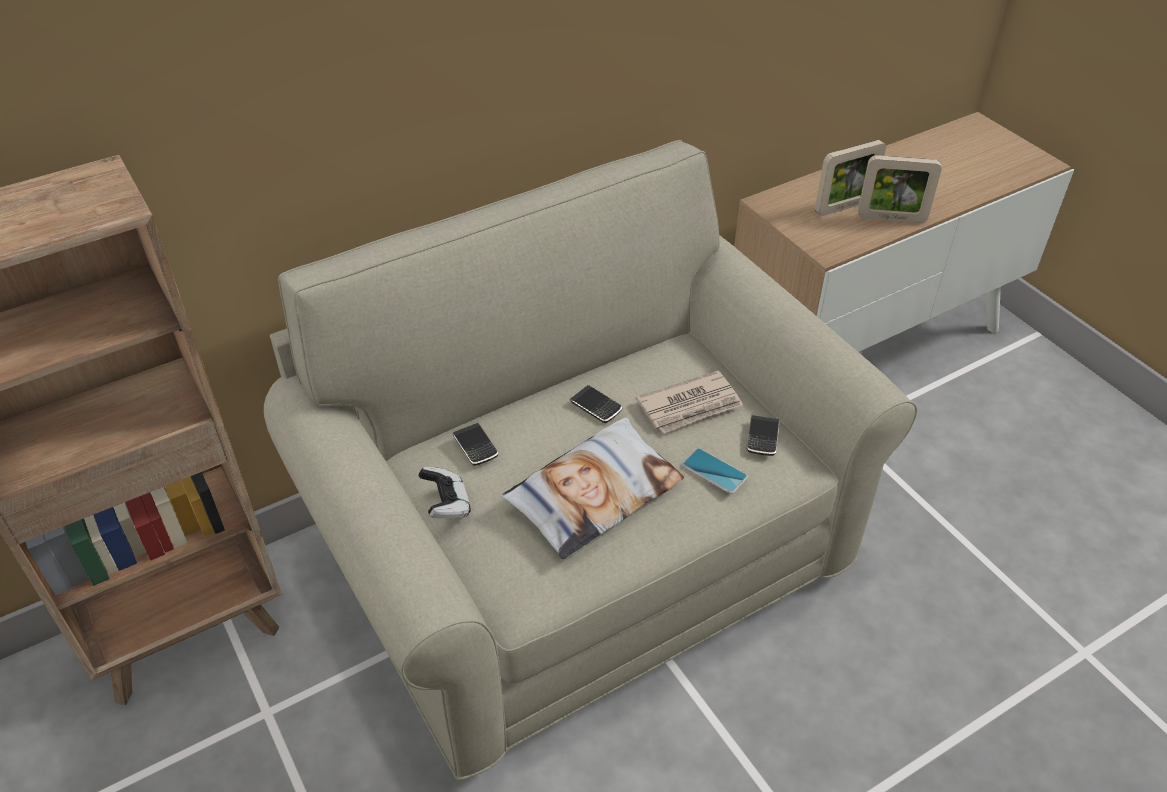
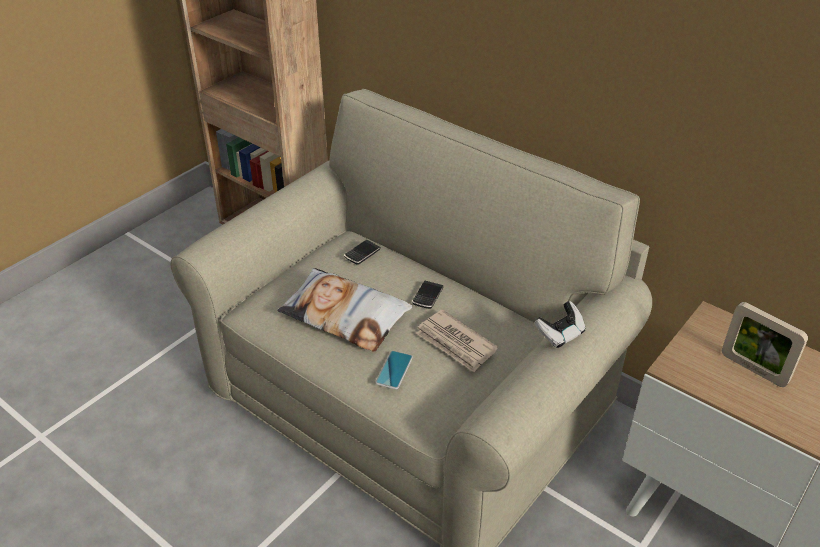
camera: 70 degrees right, 5 degrees down
(446, 504) = (311, 257): game controller -> game controller (560, 334)
(762, 437) = (445, 392): phone -> none
(891, 218) = (766, 406): picture frame -> none

